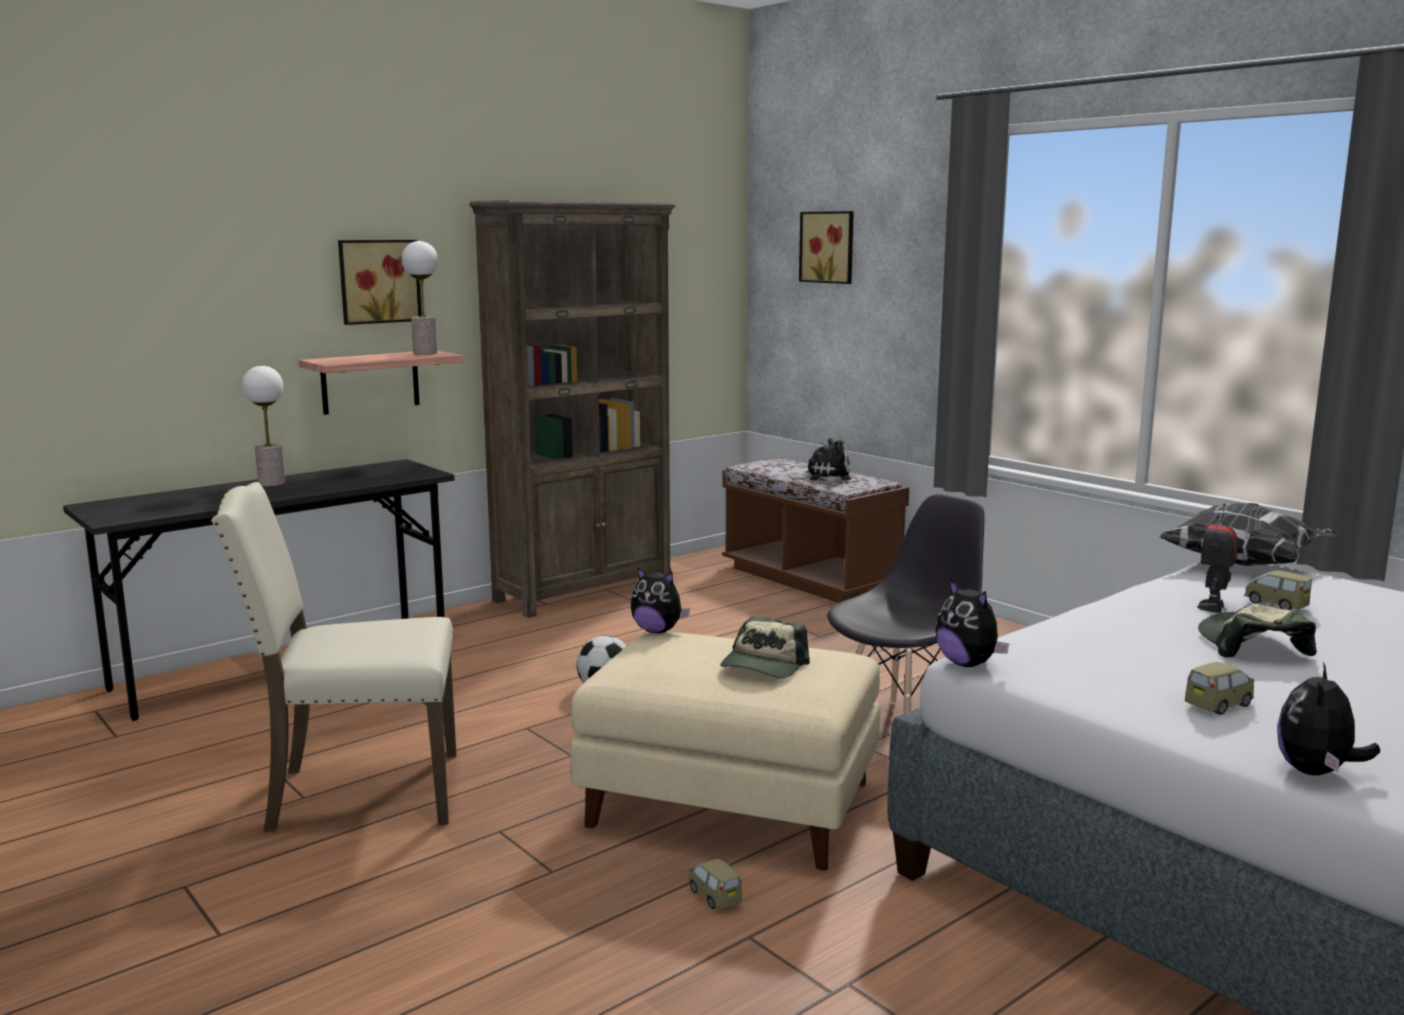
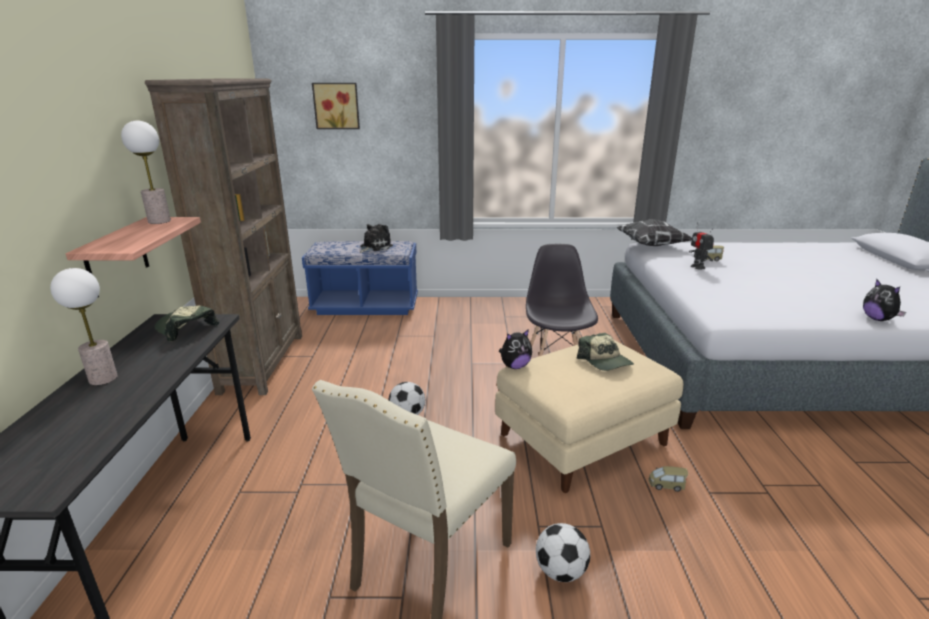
camera: 50 degrees left, 10 degrees up
(378, 281) = (101, 162): picture -> none
(434, 868) = (560, 571): none -> football
(810, 578) = (365, 306): brown bench -> blue bench
(968, 664) = (725, 323): plush toy -> none
(1219, 704) = (805, 306): toy car -> none
(1251, 645) = (745, 278): cap -> cap (186, 328)

